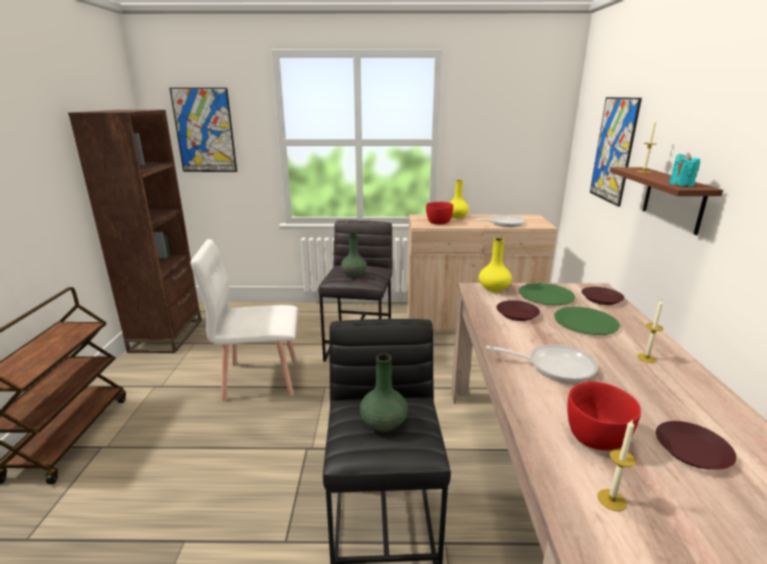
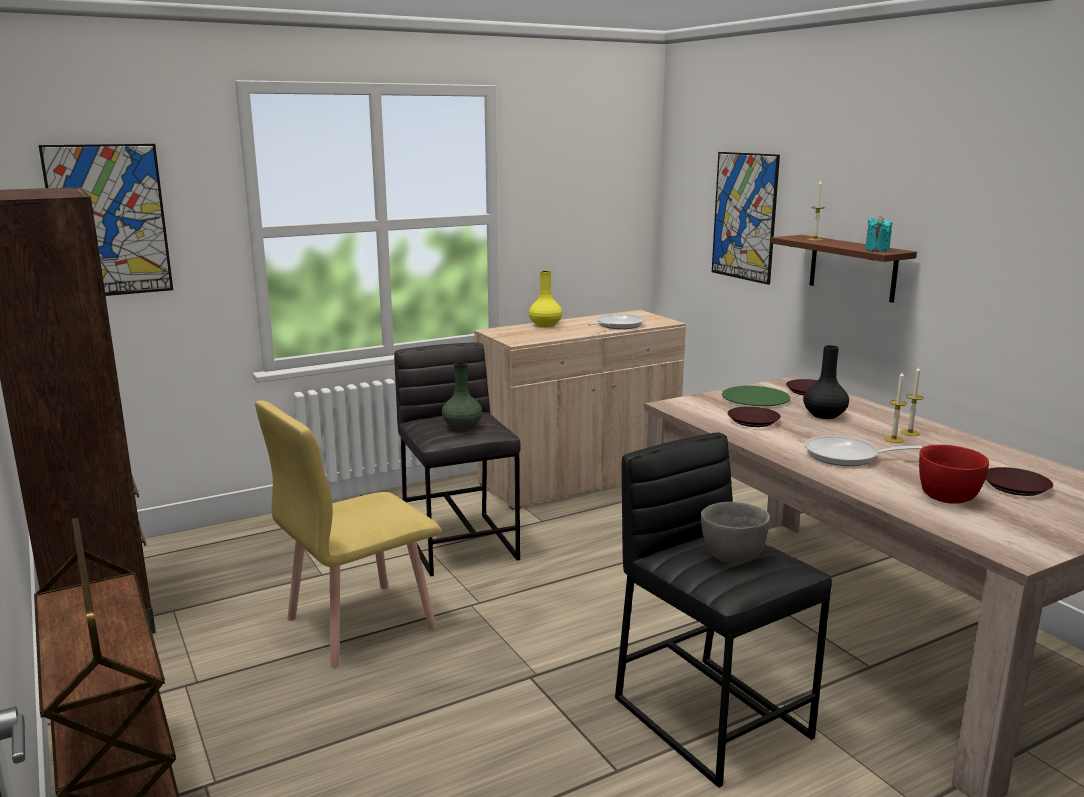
camera: 30 degrees left, 5 degrees down
(260, 378) = (359, 623): white chair -> yellow chair
(383, 422) = (731, 556): green vase -> grey bowl
(438, 223) = (535, 336): red bowl -> none
(494, 288) = (693, 401): yellow vase -> none
(554, 366) = (848, 456): frying pan -> frying pan turned 150 degrees counterclockwise
(585, 322) = (824, 415): green plate -> black vase
(611, 500) = (1005, 530): candle -> candle (893, 439)

